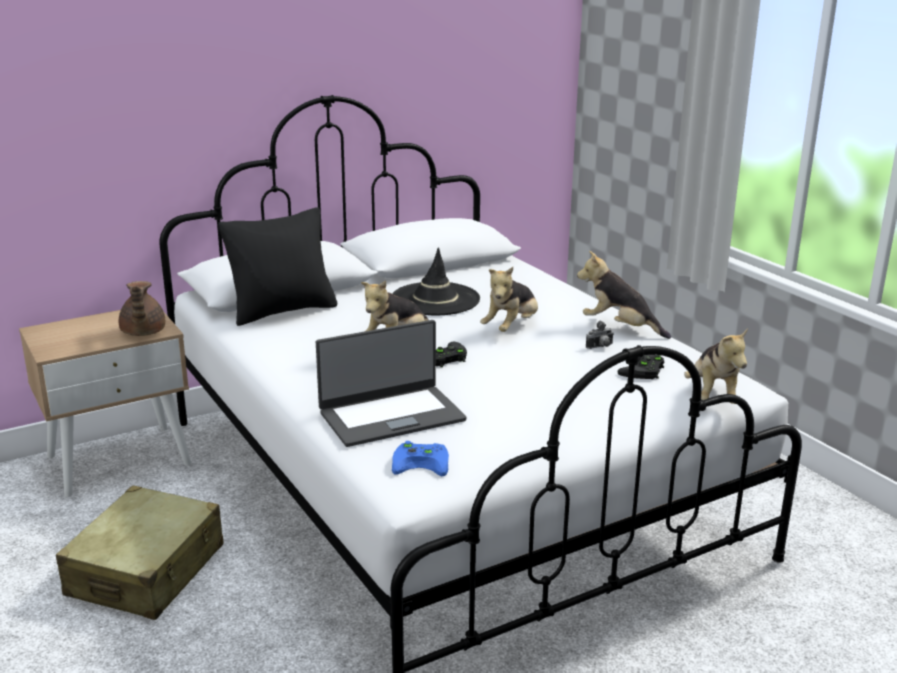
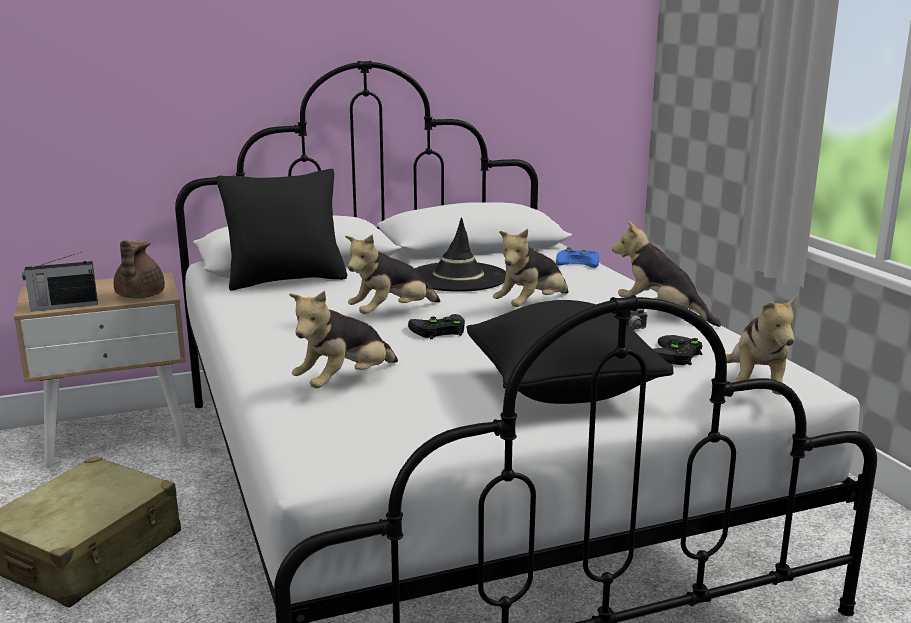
camera: 10 degrees right, 5 degrees down
(76, 348) = (63, 306): none -> radio
(391, 416) = (345, 383): laptop -> plush toy
(423, 462) = (355, 434): blue game controller -> blue game controller (579, 262)
(567, 410) = (562, 391): none -> black pillow

